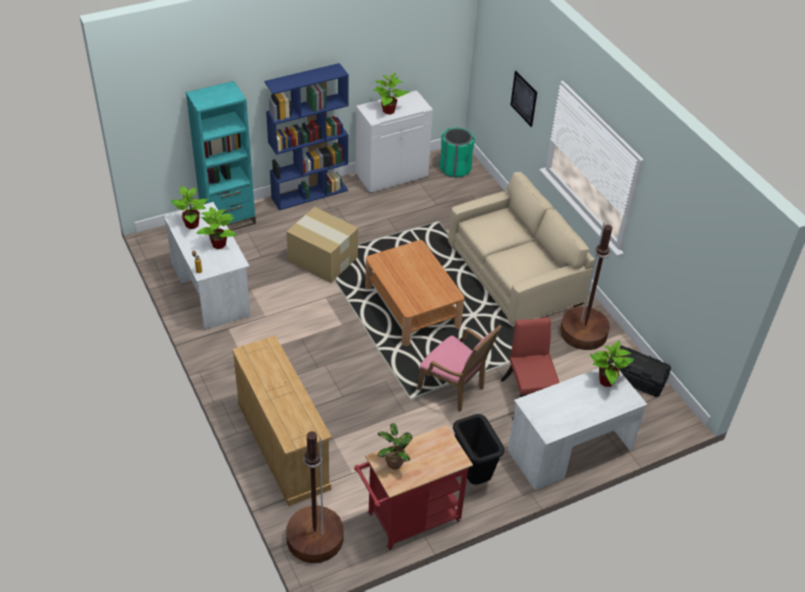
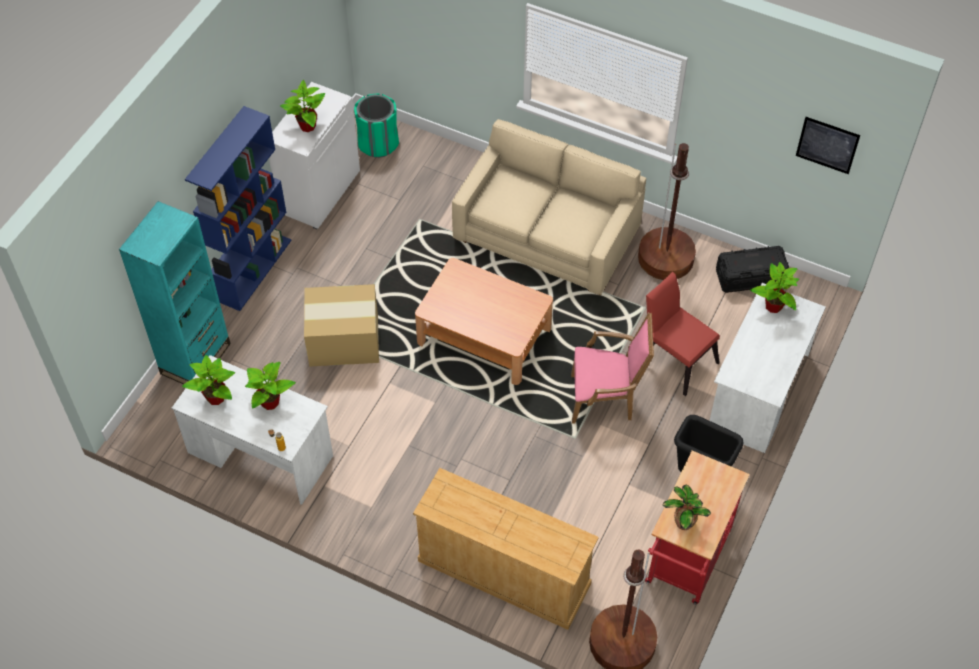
camera: 35 degrees left, 10 degrees up
(524, 98) = (462, 35): picture -> picture (827, 145)

